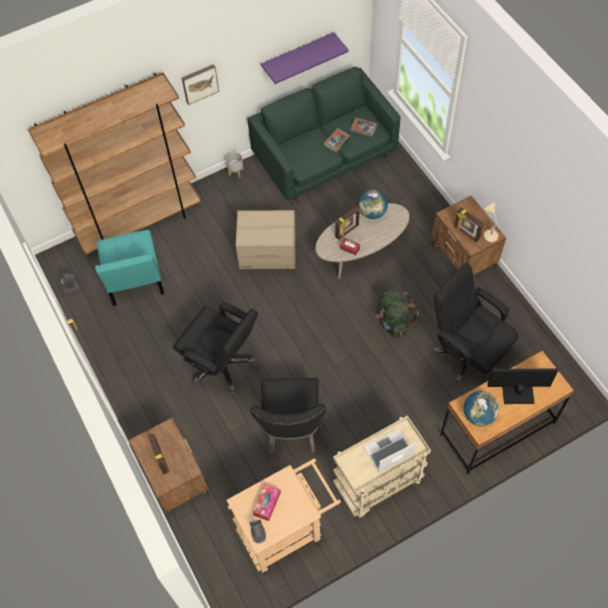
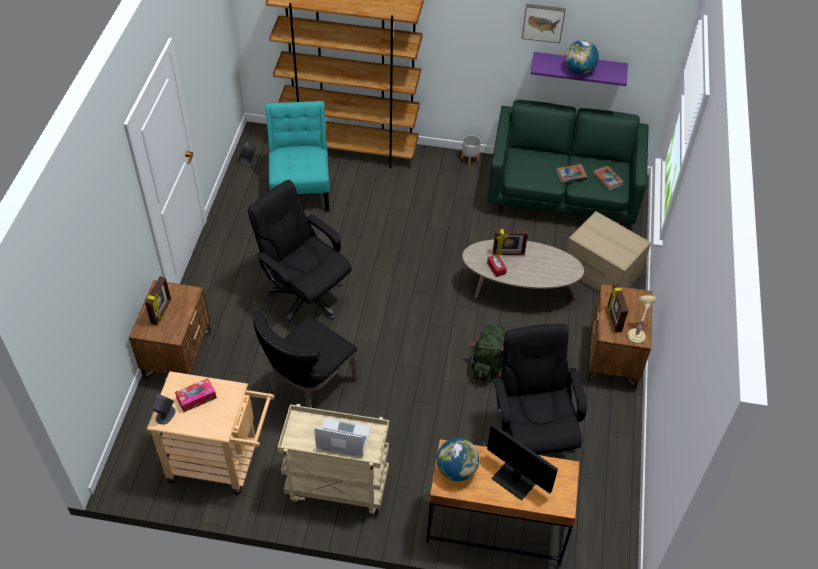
camera: 35 degrees right, 10 degrees down
(135, 282) = (301, 189): turquoise chair -> turquoise chair turned 150 degrees clockwise
(199, 83) = (461, 34): picture -> picture (543, 22)
(223, 365) = (305, 297): black office chair -> black office chair turned 150 degrees clockwise
(267, 251) = (434, 236): cardboard box -> cardboard box (601, 271)
(372, 212) = (548, 253): globe -> globe (579, 70)

